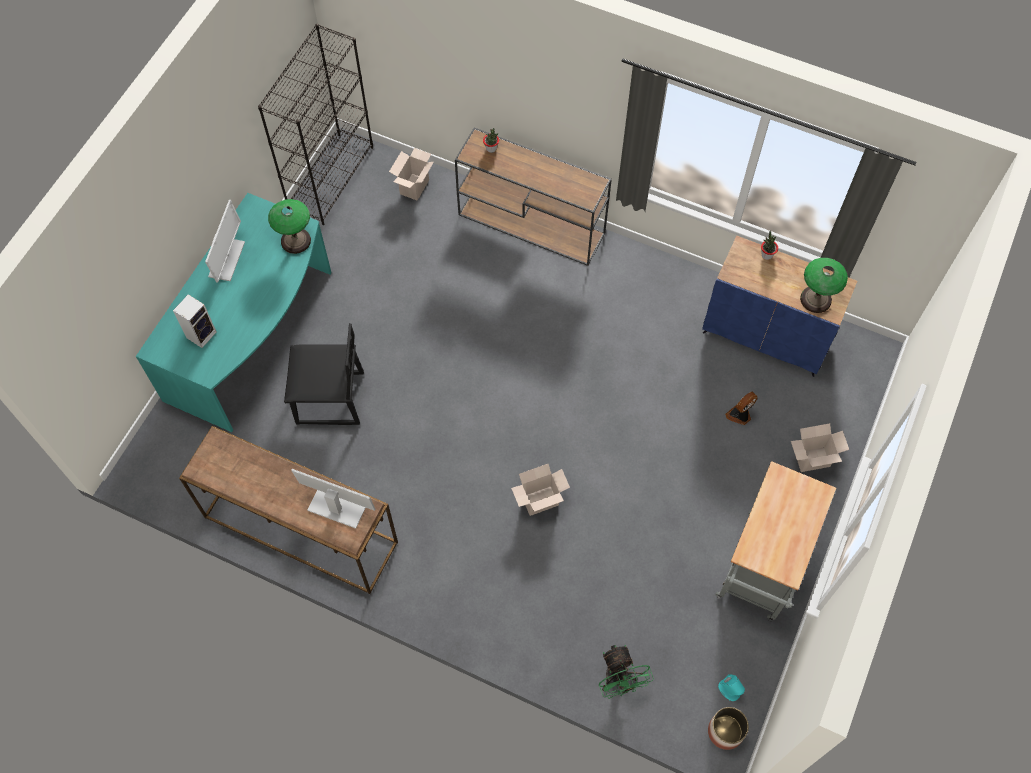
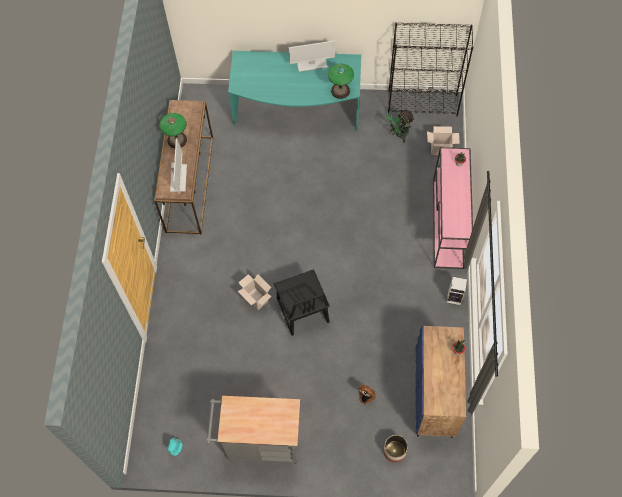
camera: 70 degrees right, 0 degrees up
(201, 333) = (259, 73): speaker -> speaker (455, 297)
(330, 399) = (274, 165): black chair -> black chair (302, 311)
(533, 224) = (448, 224): brown console table -> pink console table
(618, 681) = (159, 382): green fan -> green fan (399, 135)
(725, 732) = (149, 453): planter -> planter (394, 451)
(811, 460) = (352, 453): cardboard box -> none
(816, 299) = (437, 393): table lamp -> table lamp (177, 140)

